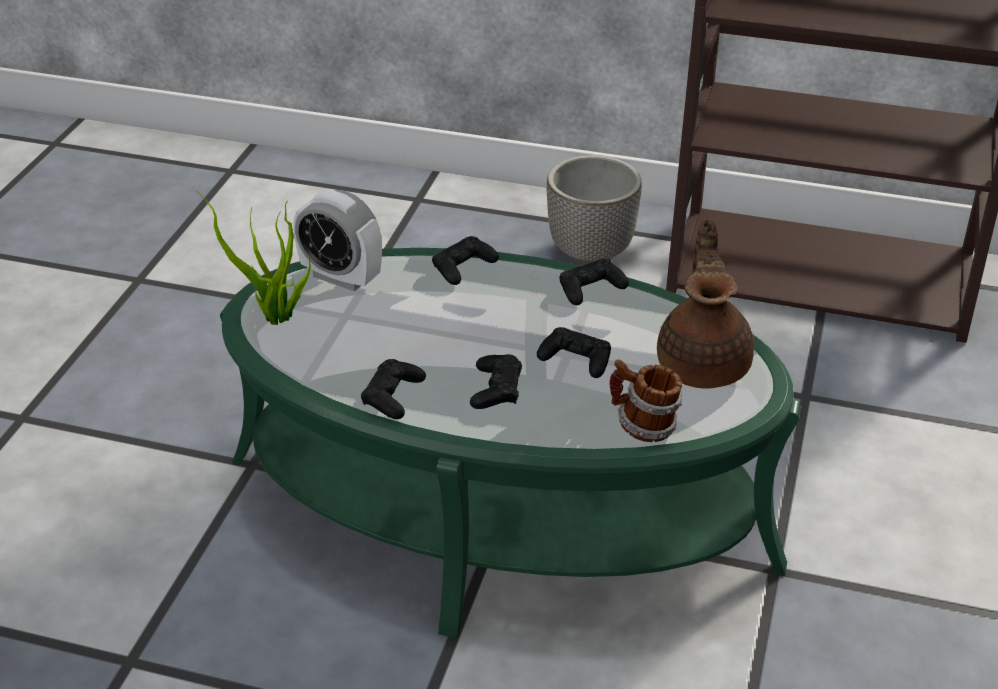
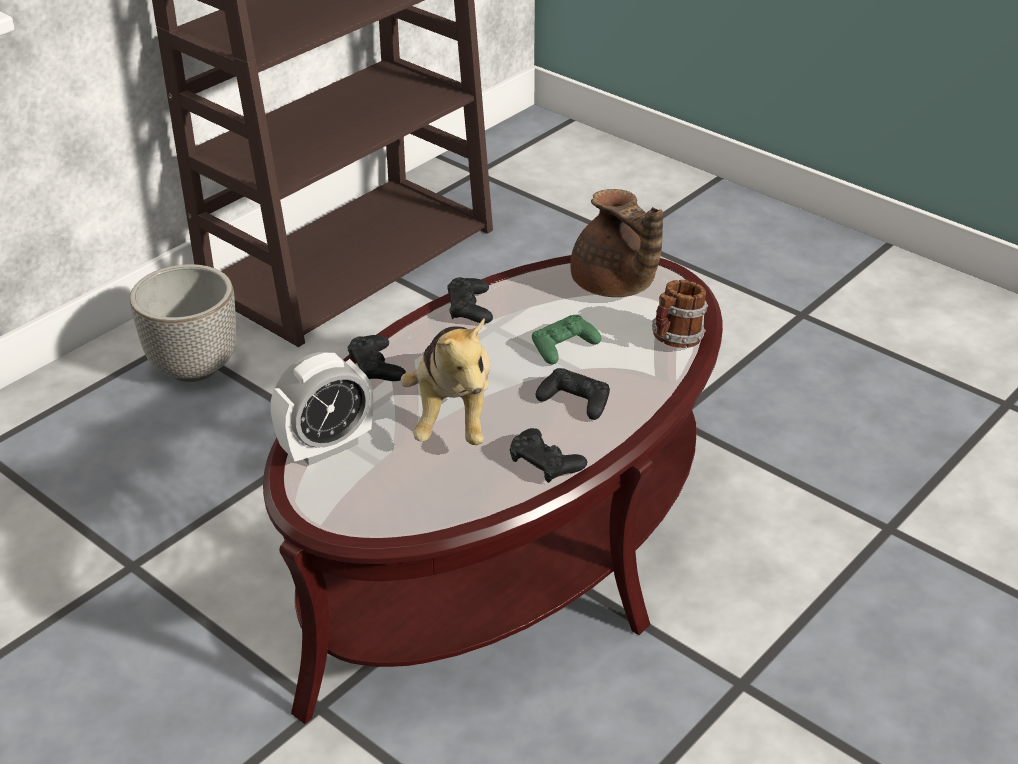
camera: 65 degrees left, 0 degrees up
(275, 319) = (362, 509): potted plant -> none
(426, 327) = (453, 415): none -> plush toy
(498, 510) = (508, 547): green coffee table -> brown coffee table
(576, 359) = (563, 346): black game controller -> green game controller
(704, 363) = (614, 286): brown teapot -> brown teapot turned 150 degrees counterclockwise

